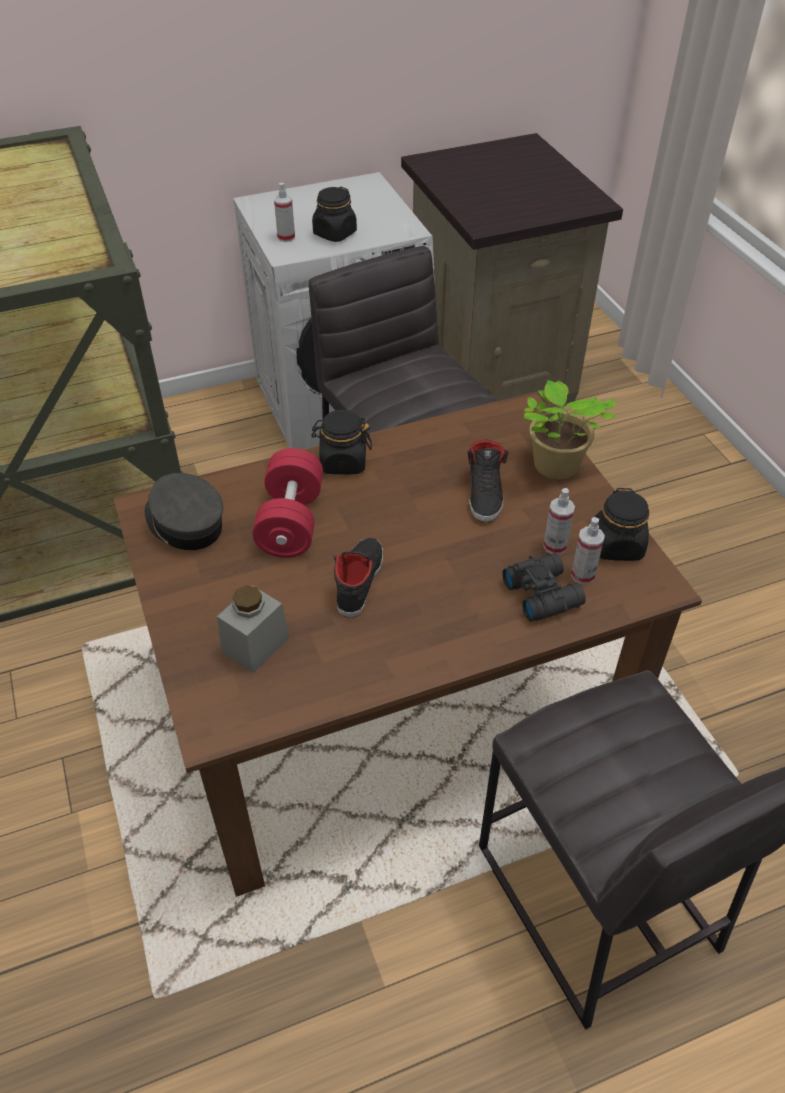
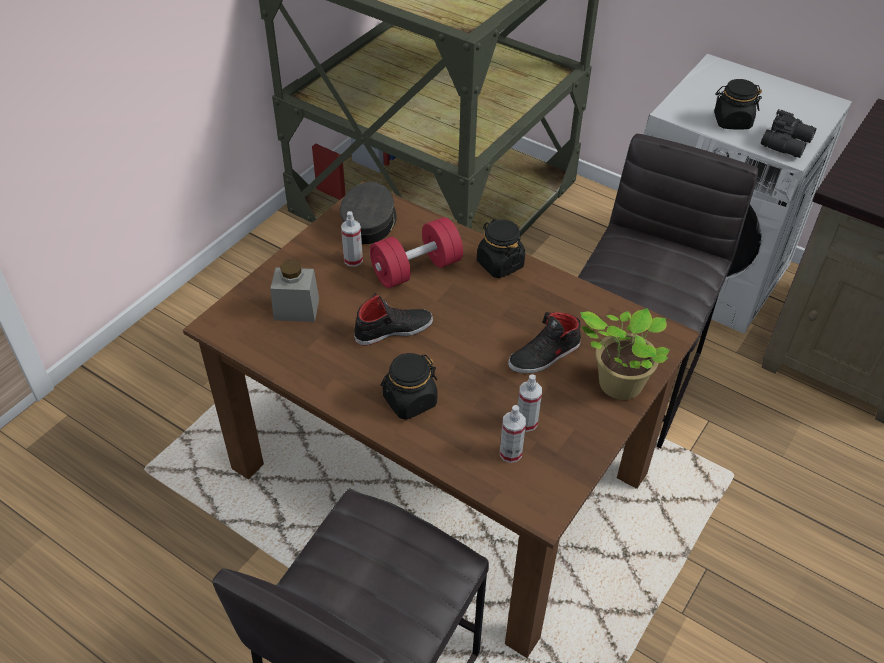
camera: 55 degrees right, 0 degrees up
(286, 237) = (693, 102): spray bottle -> spray bottle (353, 260)
(542, 592) = (469, 436): black binoculars -> black binoculars (787, 143)
(617, 545) = (563, 462): black jar -> black jar (409, 401)

